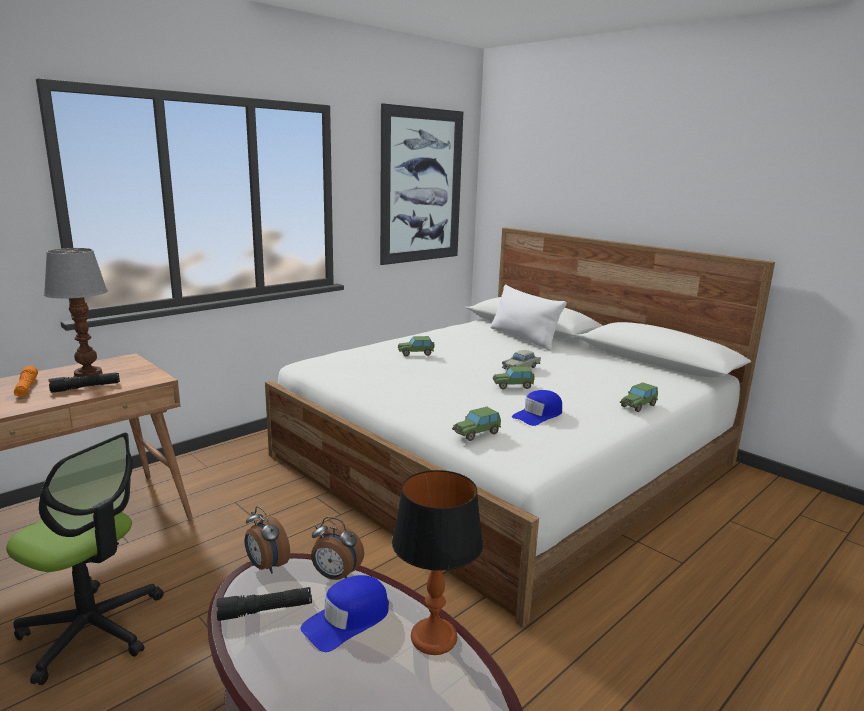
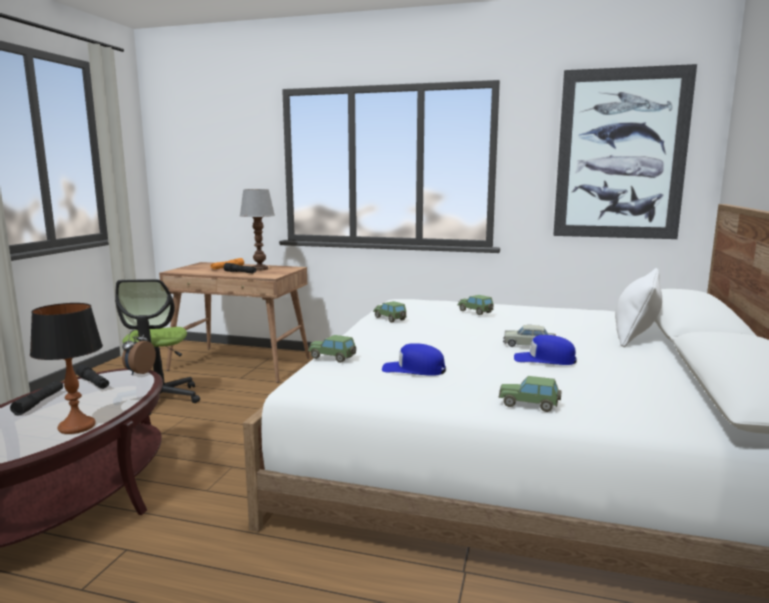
camera: 60 degrees right, 5 degrees down
(297, 671) = (39, 402): none -> black flashlight
(335, 576) = (136, 388): alarm clock -> none
(347, 620) = (90, 402): blue cap -> blue cap (544, 359)
(513, 386) = (473, 351): toy car -> toy car (390, 319)

